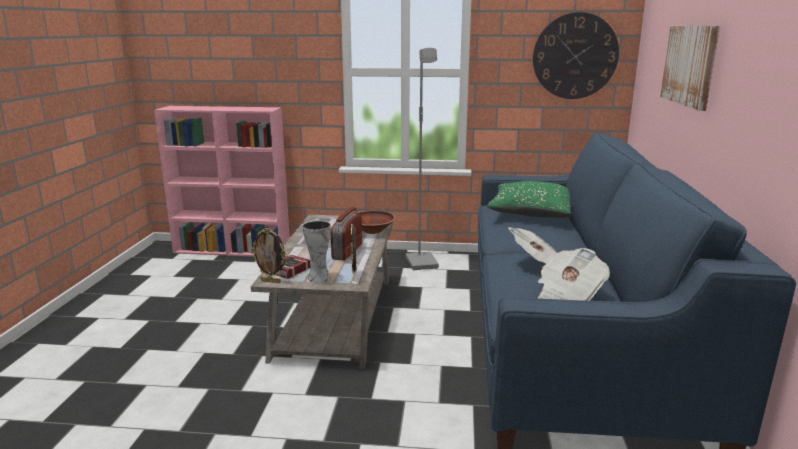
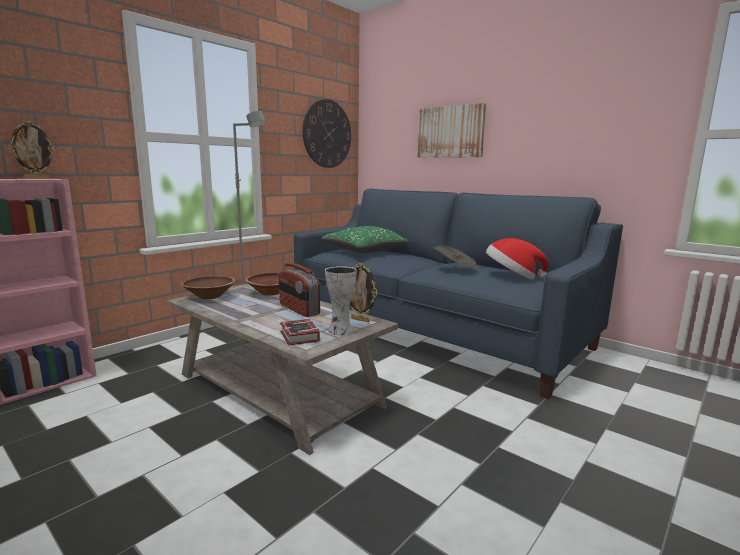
camera: 55 degrees left, 5 degrees down
(271, 281) = (312, 349): picture frame -> picture frame (37, 178)
(333, 220) = (209, 296): none -> brown bowl
(567, 295) = (512, 277): newspaper -> hat

